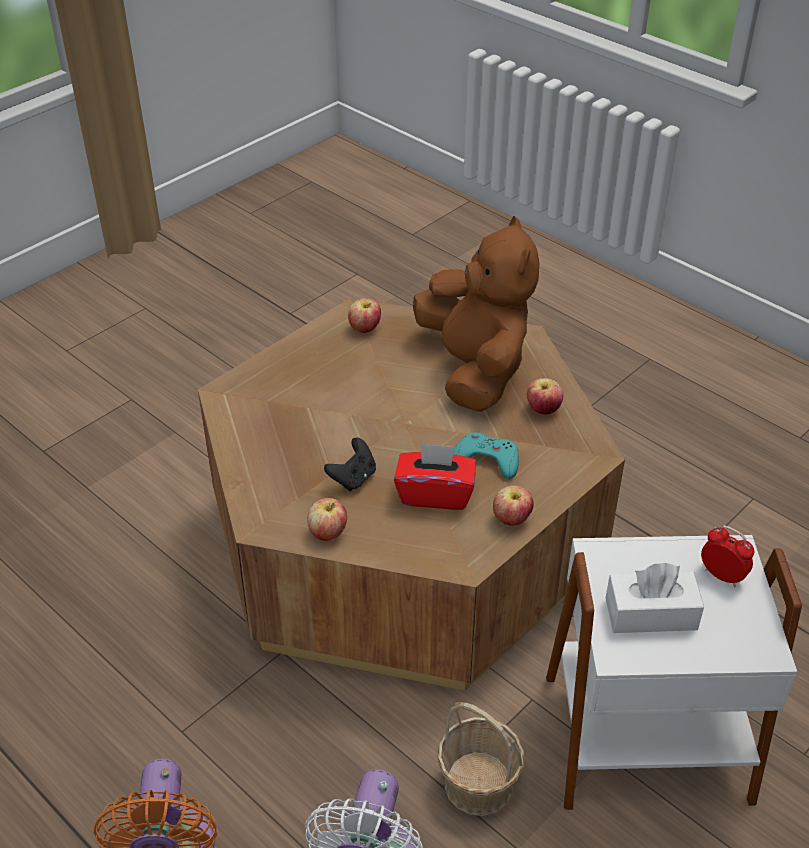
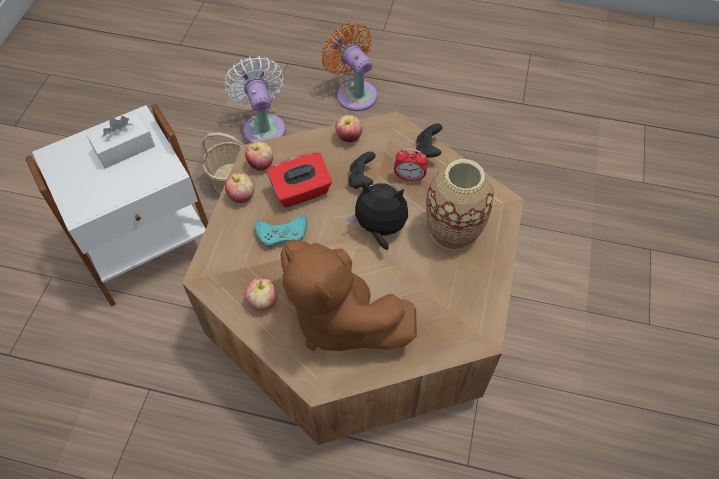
camera: 150 degrees right, 15 degrees up
(246, 476) = (427, 150): none -> black game controller
(300, 391) = (452, 230): none -> vase
(365, 328) = (458, 320): apple -> apple (261, 164)
(375, 422) = (379, 229): none -> plush toy
(721, 575) = (85, 190): alarm clock -> alarm clock (409, 177)

